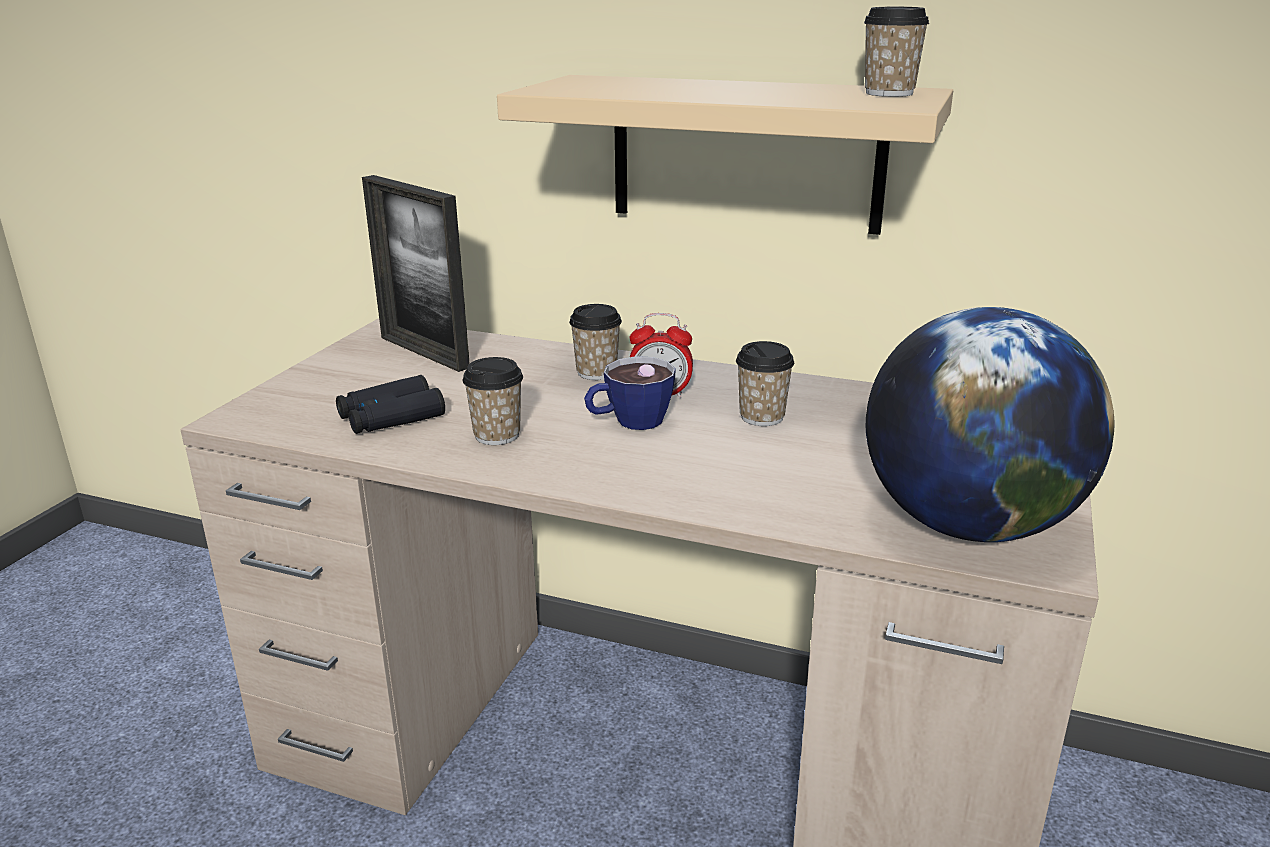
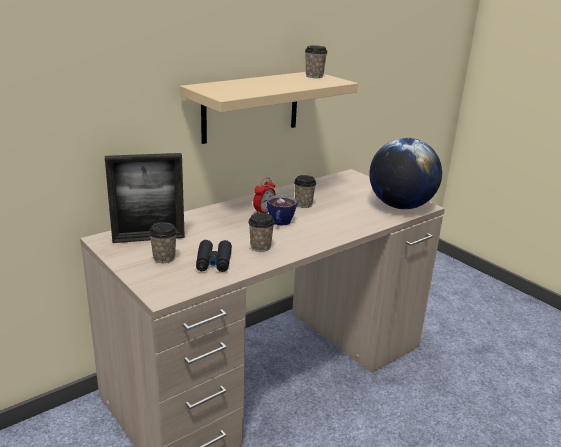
camera: 60 degrees left, 0 degrees up
(596, 372) = (227, 215): cup -> cup (164, 258)

